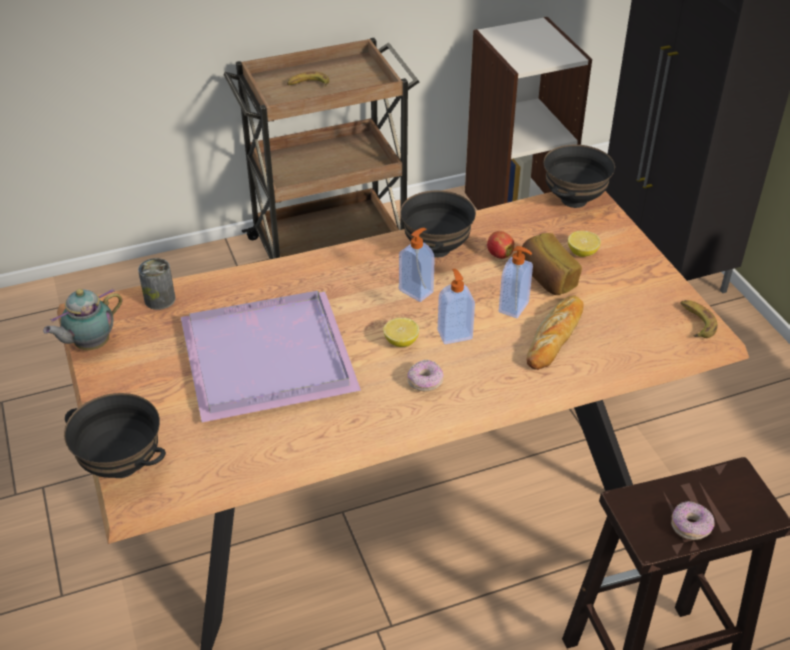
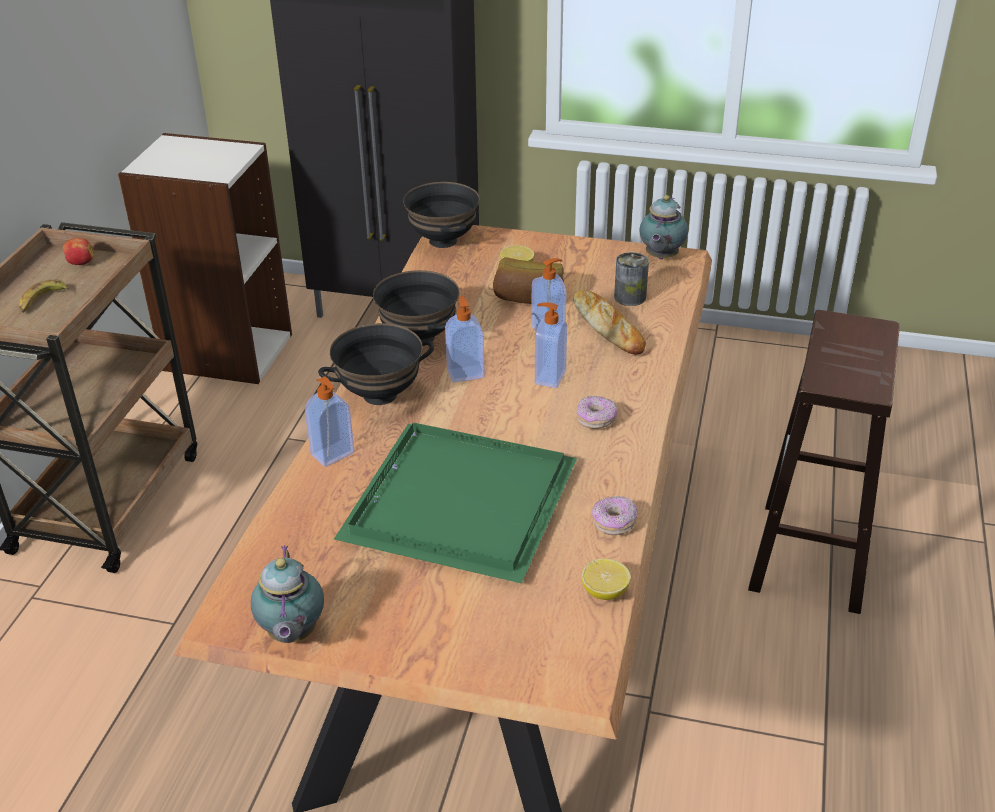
camera: 55 degrees left, 5 degrees down
(123, 464) = (522, 674): black bowl -> black bowl (380, 394)
(160, 299) = (275, 549): can -> can (630, 297)
(269, 276) = (333, 455): none -> soap dispenser
(270, 355) = (458, 501): purple tray -> green tray
(401, 342) = (526, 411): lemon -> lemon (604, 592)
(499, 254) = (468, 308): apple -> apple (80, 263)
(690, 527) = (868, 366): donut -> donut (614, 523)
(695, 322) = (660, 257): banana -> teapot

